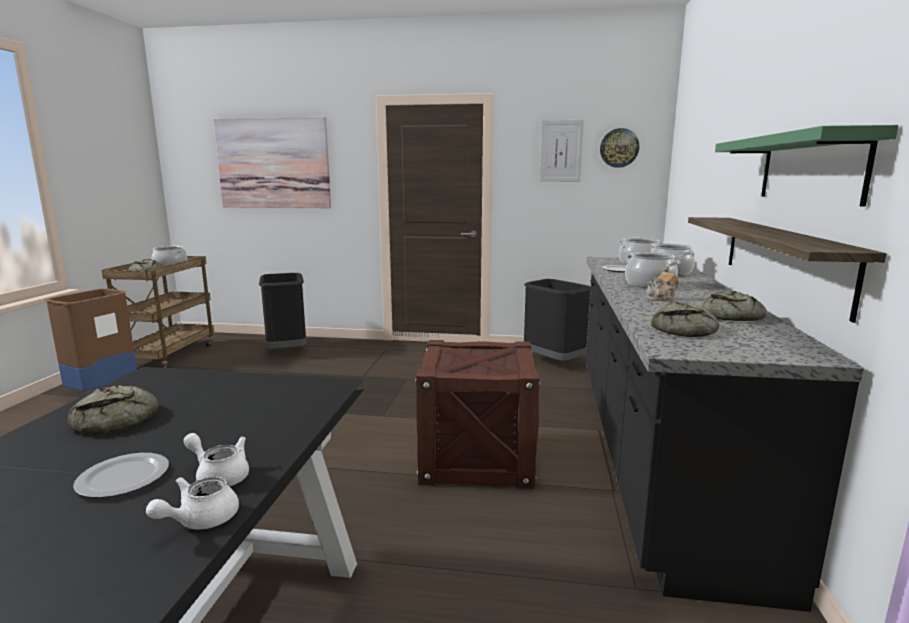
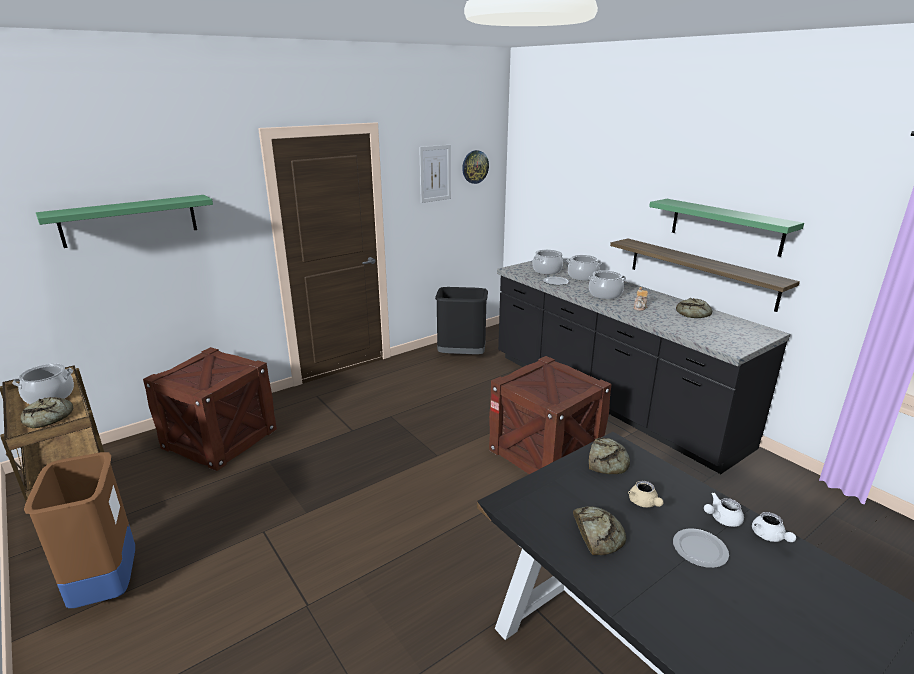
camera: 45 degrees left, 10 degrees up
(211, 426) = (644, 503): none -> beige teapot
(273, 163) = (130, 220): picture -> green shelf
(286, 351) = (220, 439): black trash can -> crate
(687, 330) = (706, 332): bread -> bread (607, 461)

